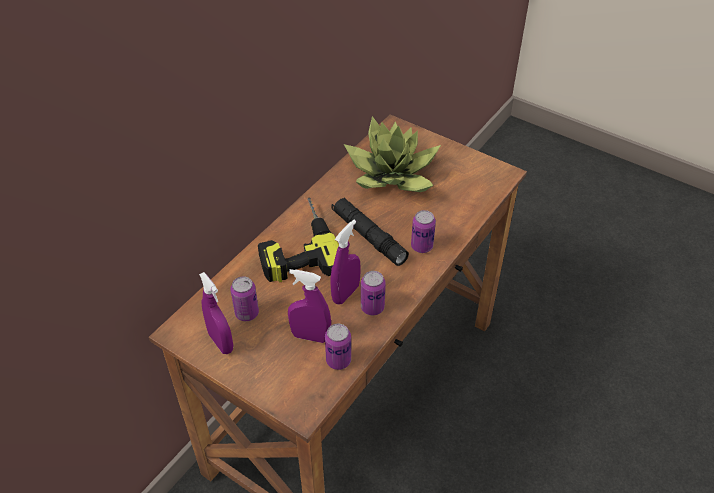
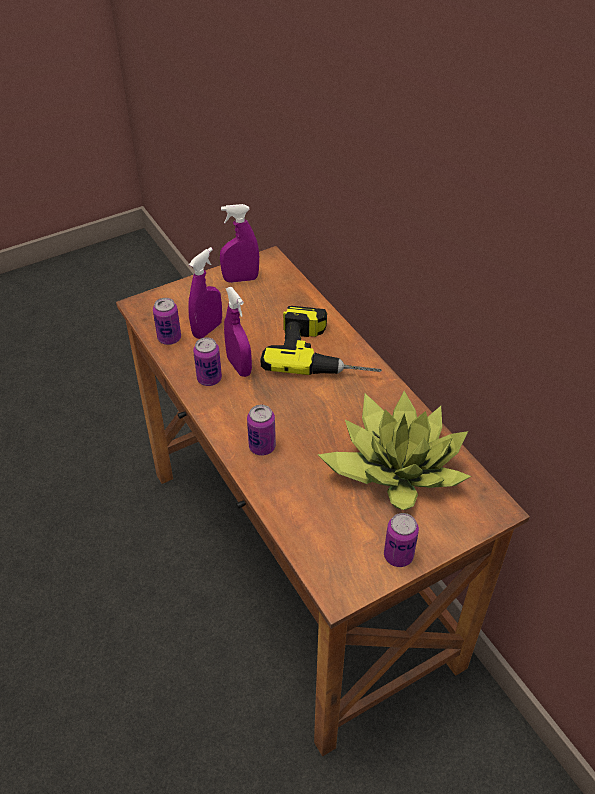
camera: 115 degrees right, 0 degrees up
(247, 313) = (261, 300): can -> can (398, 556)
(368, 236) = (304, 409): black flashlight -> none

